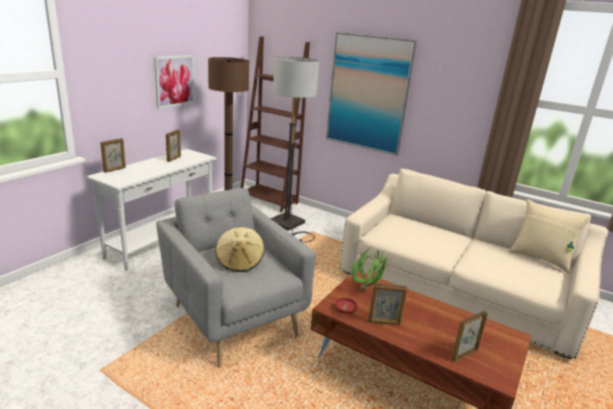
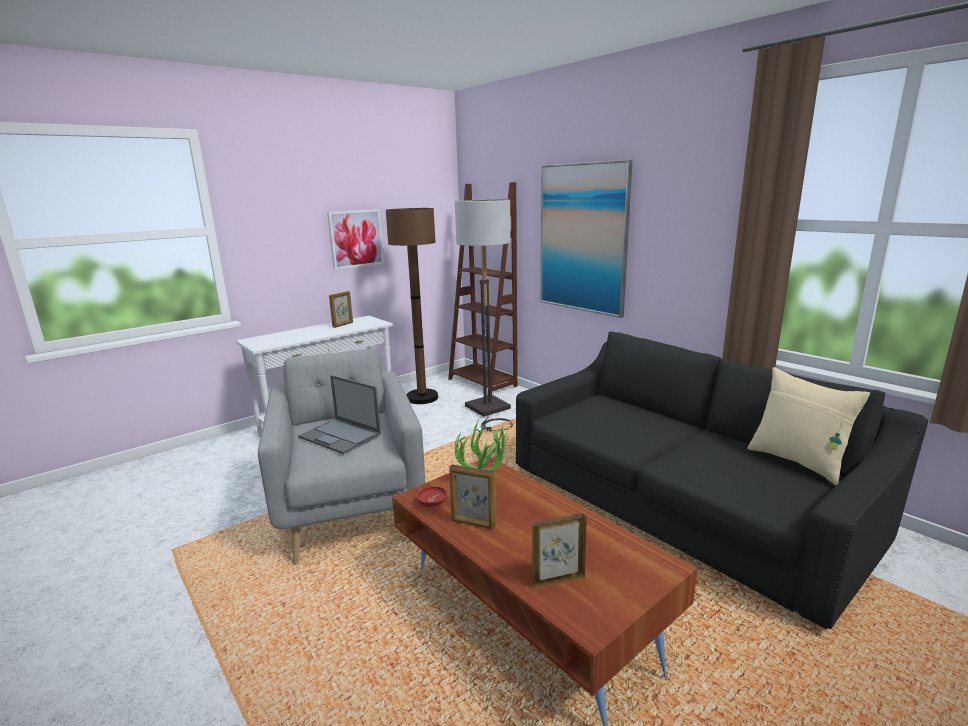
camera: 20 degrees right, 5 degrees down
(115, 170) = (270, 335): picture frame -> none
(240, 262) = (341, 436): beige hat -> laptop
(457, 289) = (681, 504): beige sofa -> black sofa

